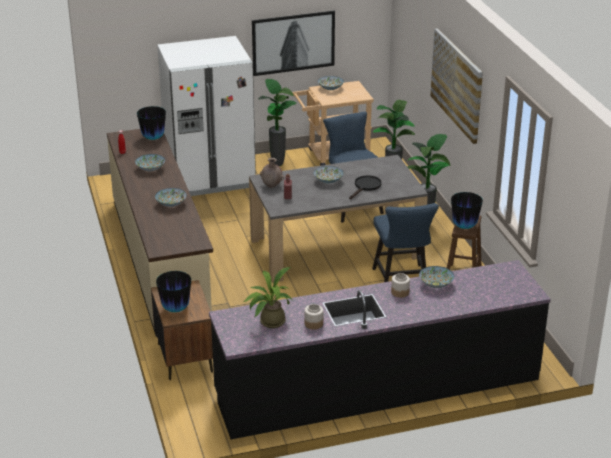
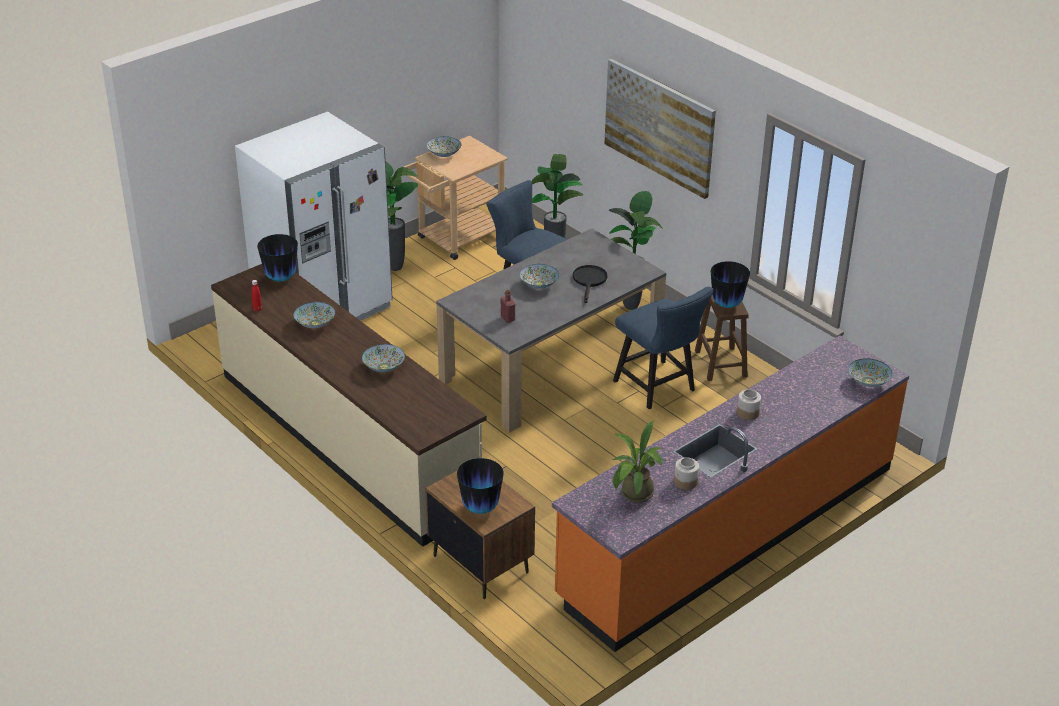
camera: 25 degrees left, 5 degrees up
(272, 186) = (476, 308): brown vase -> none
(293, 42) = (392, 104): picture -> none
(377, 386) = (728, 531): black counter -> orange counter
(435, 284) = (777, 391): bowl -> bowl (868, 381)

